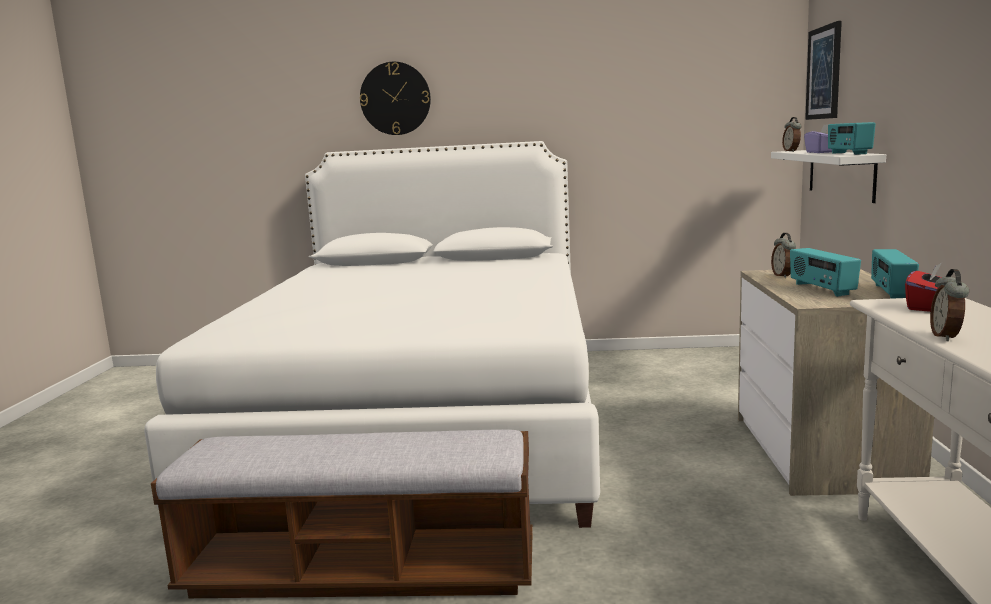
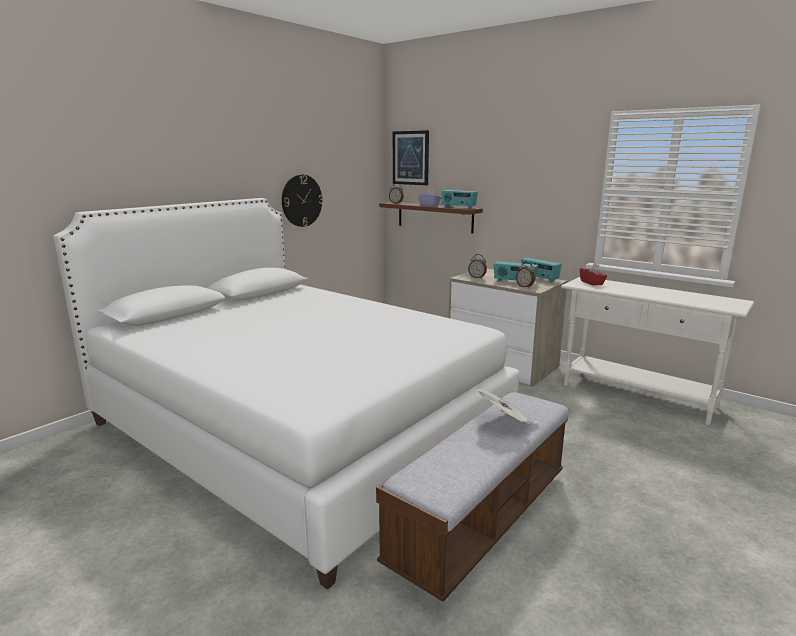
camera: 55 degrees left, 5 degrees up
(395, 98) = (137, 158): wall clock -> wall clock (301, 200)
(400, 445) = (506, 422): none -> newspaper
(840, 174) = (434, 217): white shelf -> brown shelf
(947, 337) = (637, 294): alarm clock -> alarm clock (525, 287)

